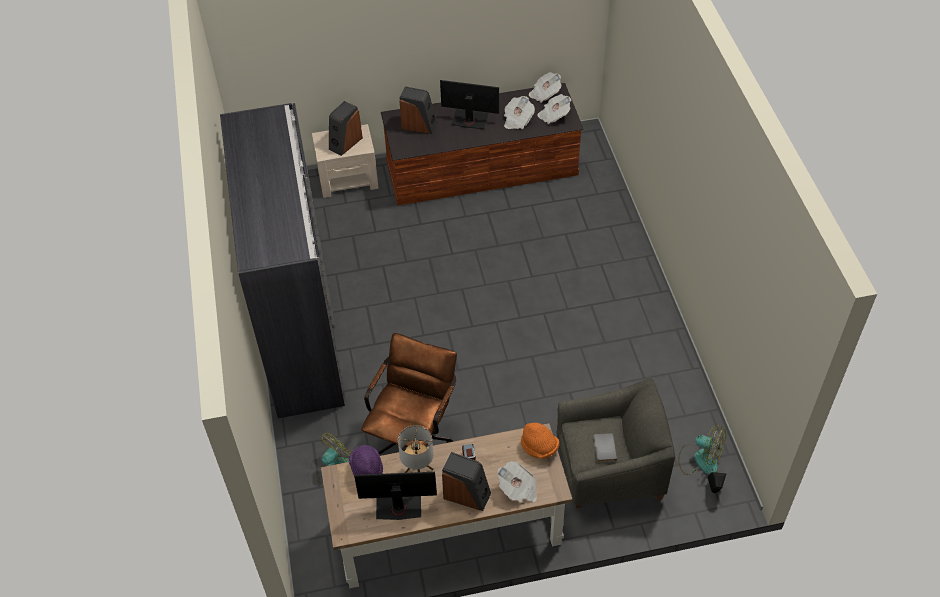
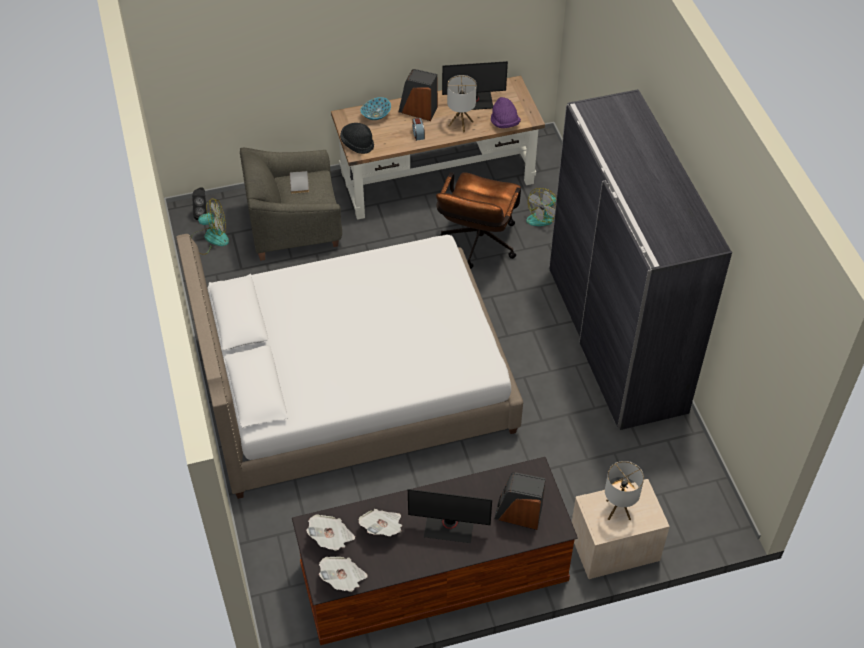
camera: 175 degrees right, 0 degrees up
(345, 143) = (618, 510): speaker -> table lamp
(518, 489) = (375, 115): newspaper -> bowl
(539, 447) = (357, 144): orange hat -> black hat
(541, 299) = (354, 385): none -> white bed
(699, 459) = (210, 238): fan -> fan turned 150 degrees clockwise

